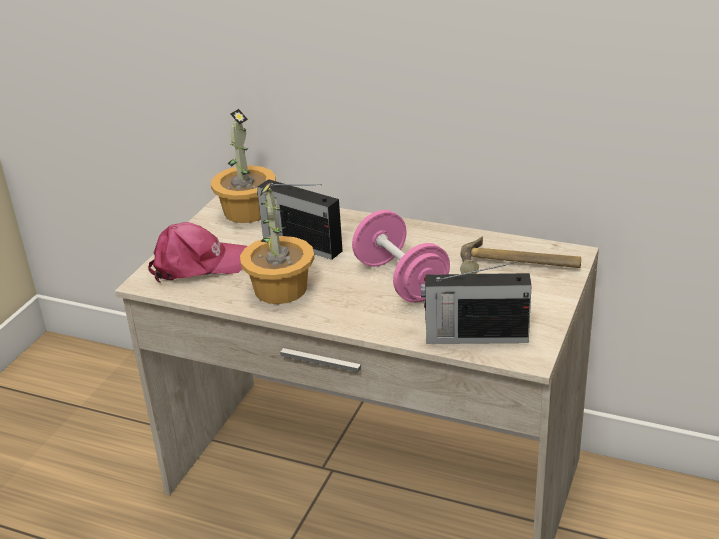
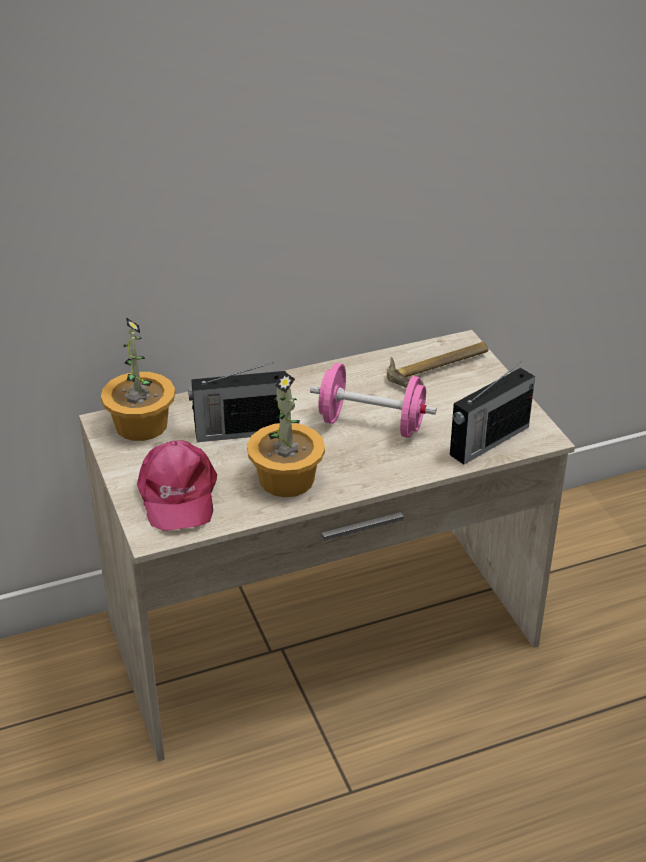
camera: 45 degrees left, 5 degrees up
(198, 264) = (177, 495): pink cap -> pink cap turned 135 degrees clockwise

